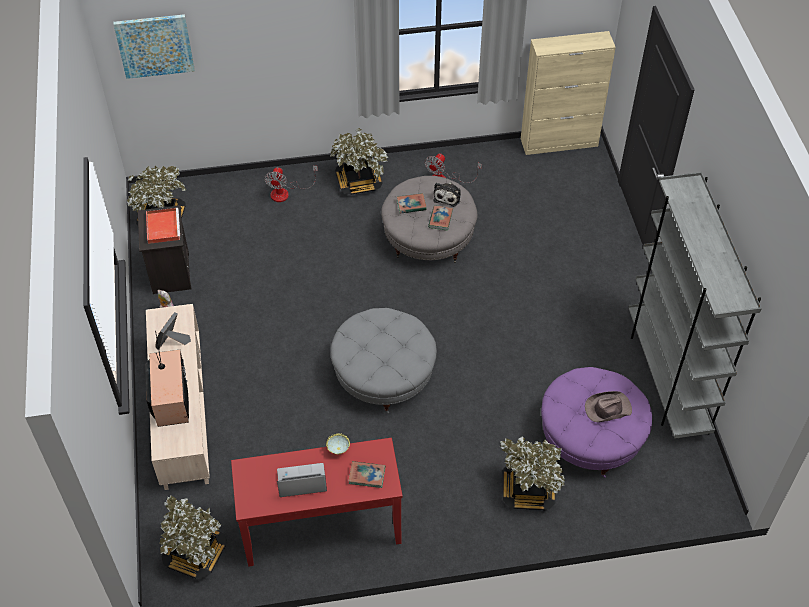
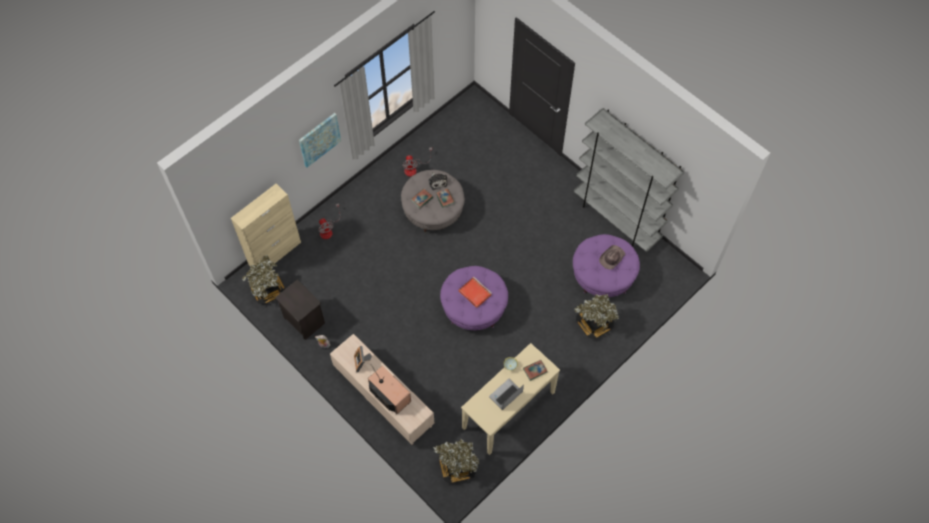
camera: 35 degrees left, 10 degrees up
(154, 45) = (233, 193): picture -> picture (319, 139)
(162, 226) = (299, 298): red tray -> red tray (474, 292)
(321, 527) = (509, 410): red console table -> beige console table
(359, 182) = (365, 197): potted plant -> none
(384, 375) = (474, 307): grey ottoman -> purple ottoman
(559, 142) = (459, 106): beige cabinet -> beige cabinet (275, 253)

